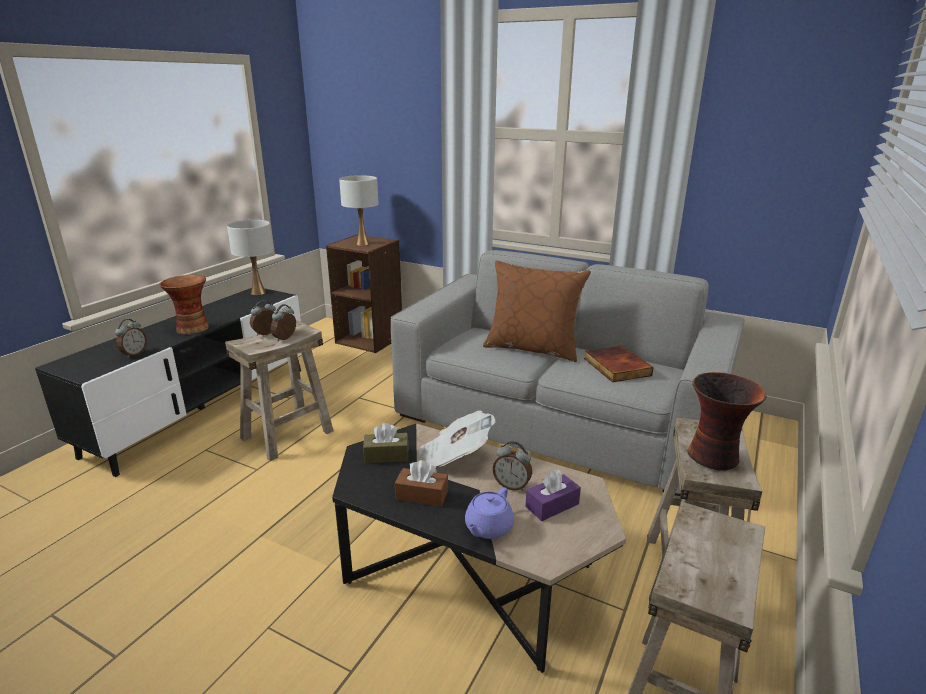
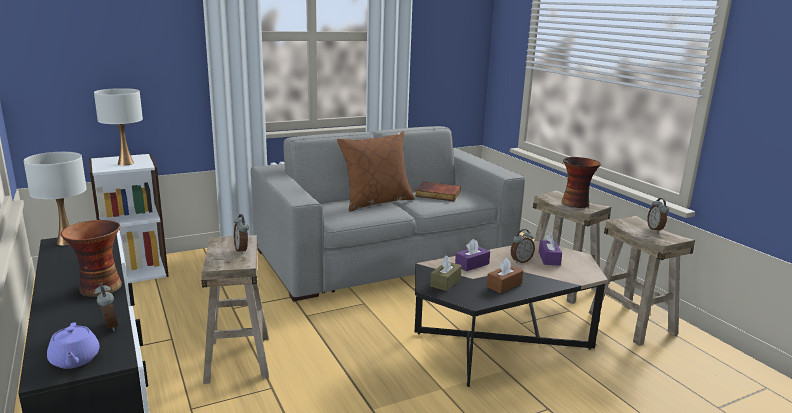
camera: 55 degrees left, 5 degrees down
(266, 334) = (214, 255): alarm clock -> alarm clock (655, 229)
(370, 339) = (135, 270): brown bookcase -> white bookcase
(455, 456) = (472, 264): newspaper -> purple tissue box
(488, 528) = (553, 278): purple teapot -> purple teapot (75, 360)

